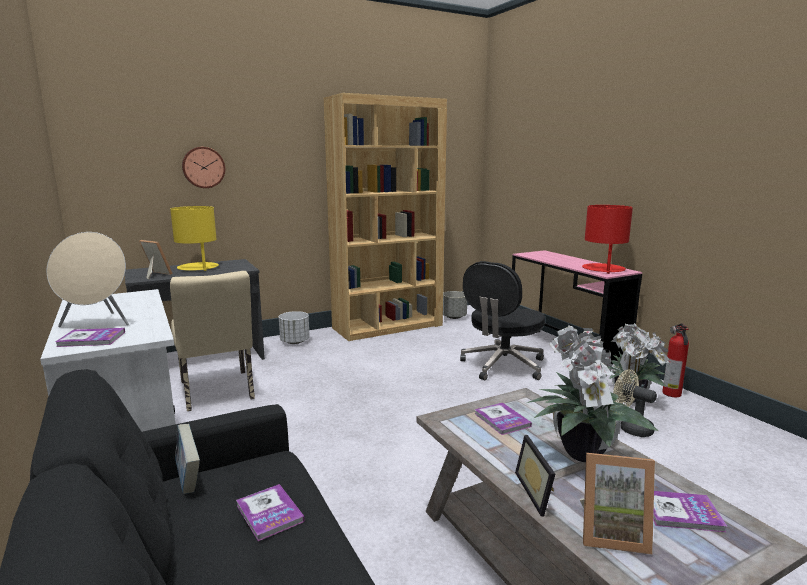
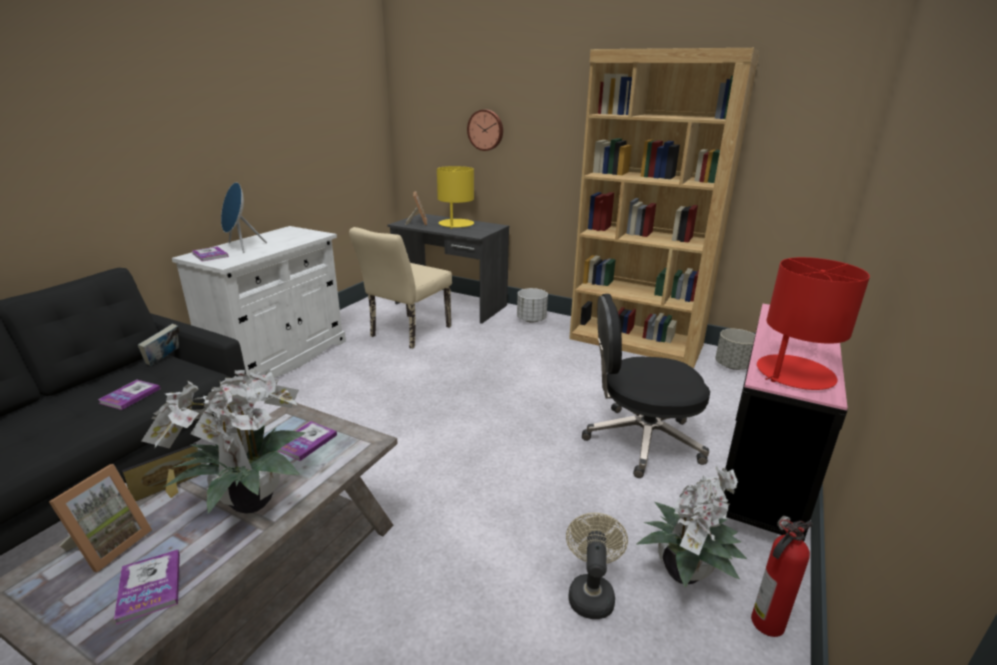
camera: 55 degrees right, 10 degrees up
(97, 324) = (241, 247): beige speaker -> blue speaker
(611, 533) = (109, 544): picture frame -> picture frame turned 135 degrees counterclockwise

